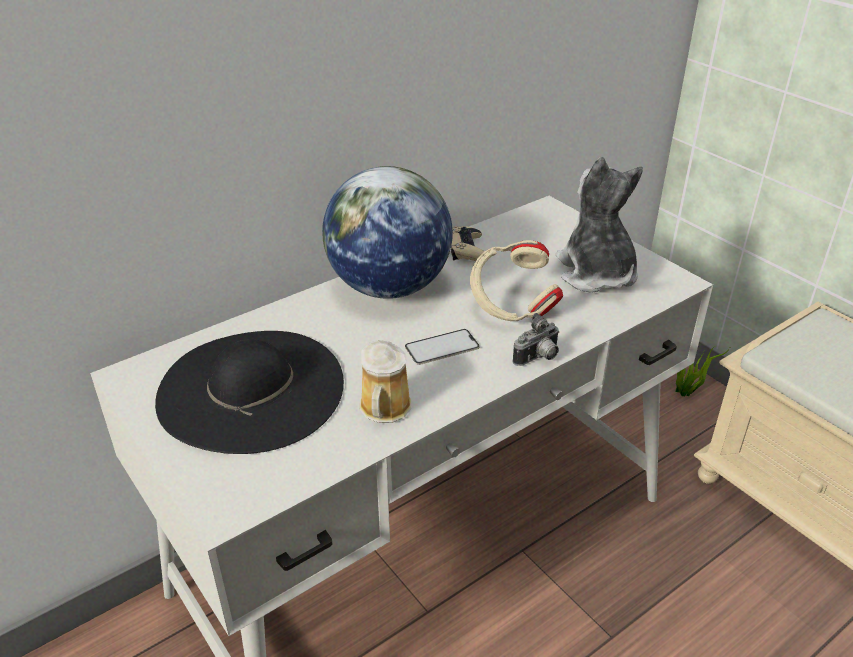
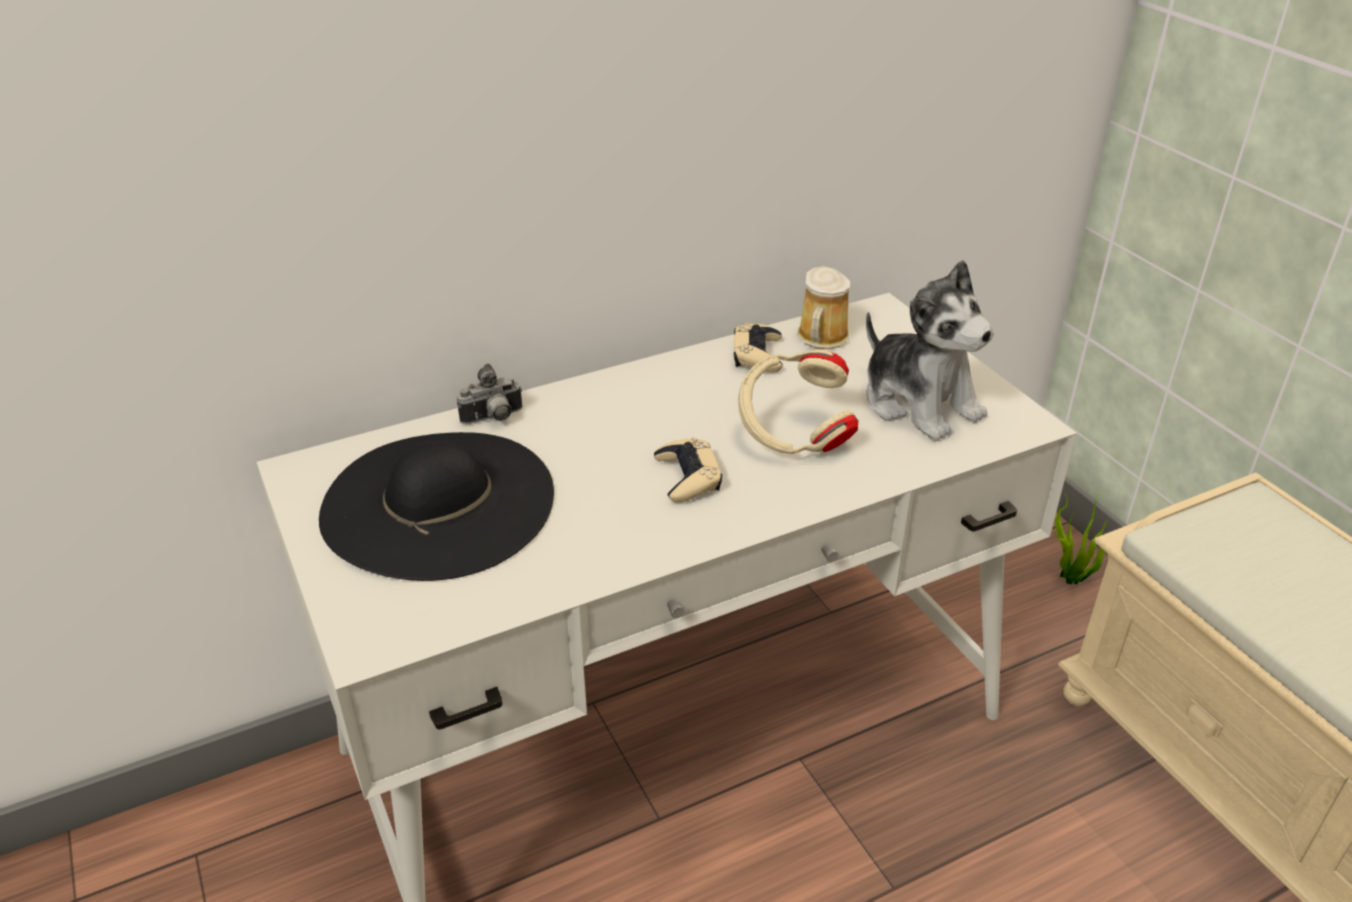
camera: 10 degrees right, 0 degrees up
(384, 409) = (593, 546): mug -> mug (821, 338)
(388, 287) = (642, 393): globe -> none
(442, 347) = (688, 477): phone -> beige game controller
(538, 358) = (808, 505): camera -> camera (493, 419)
(596, 274) = (919, 403): plush toy -> plush toy turned 150 degrees clockwise

